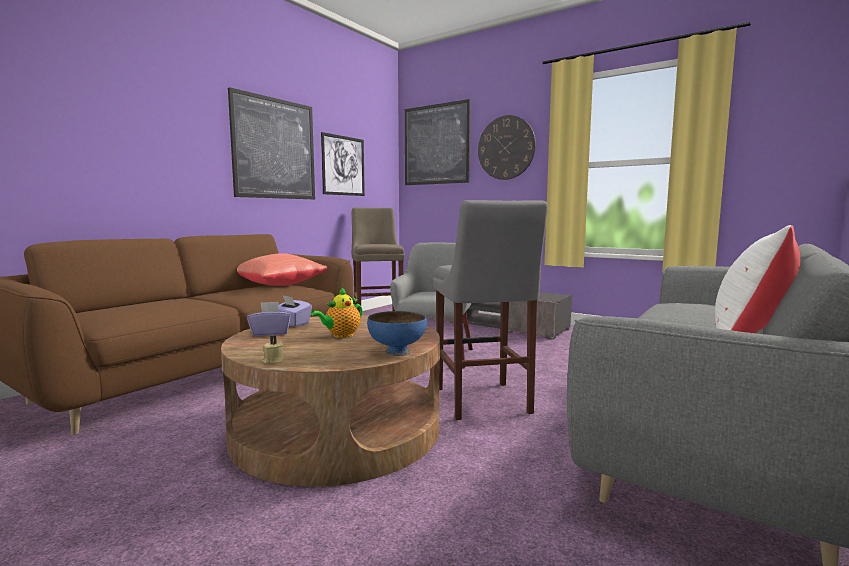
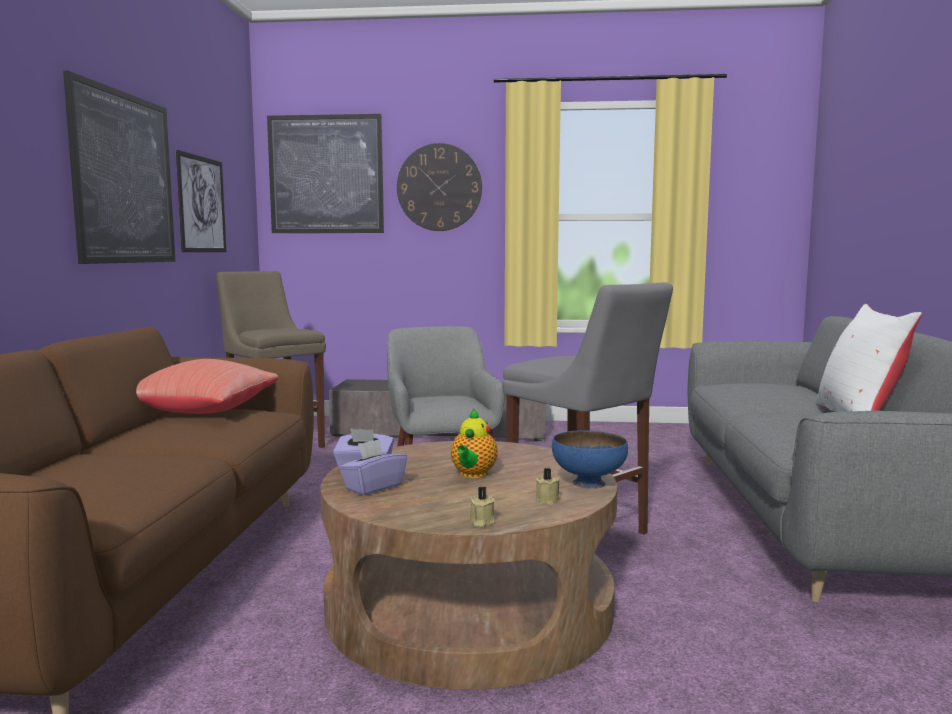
camera: 30 degrees left, 0 degrees up
(344, 357) = (548, 500): none -> beige candle

